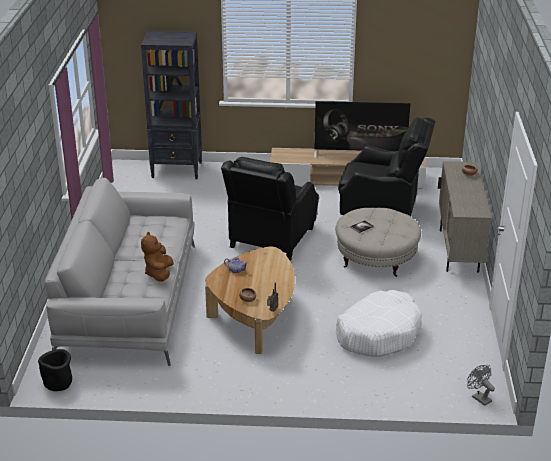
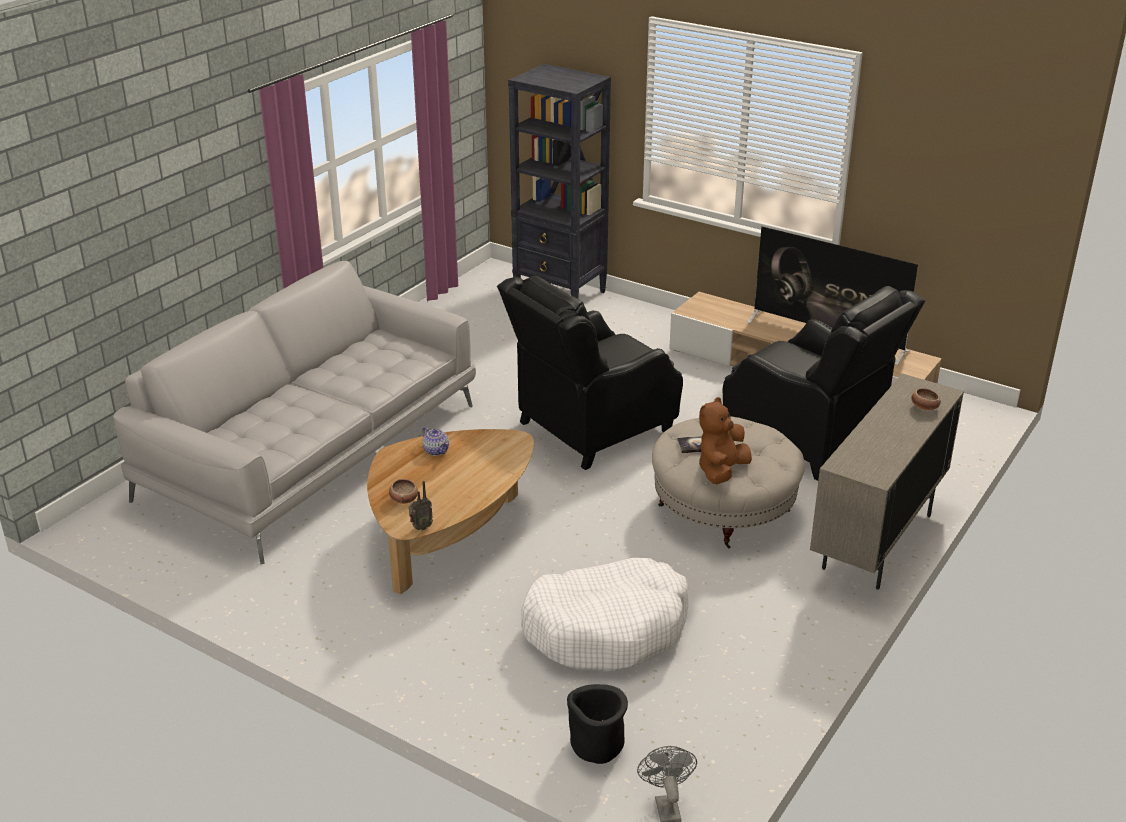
camera: 30 degrees right, 0 degrees up
(58, 383) = (105, 534): black planter -> black planter (596, 746)
(159, 274) = (321, 421): brown plush toy -> brown plush toy (721, 471)

